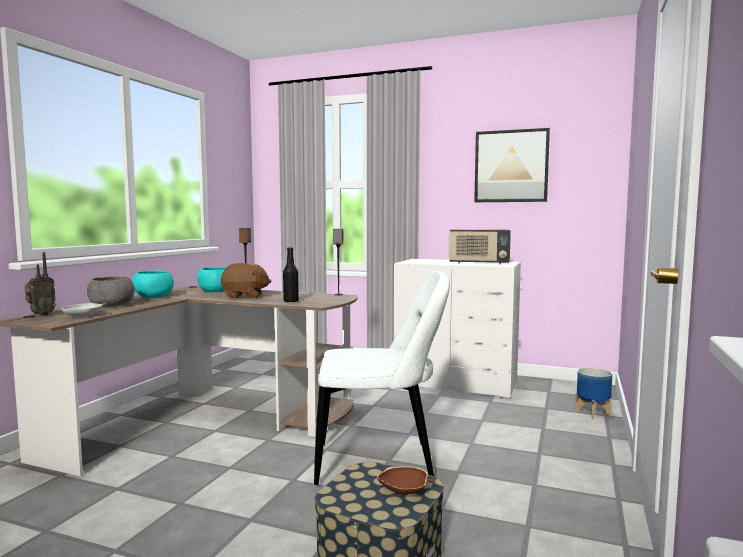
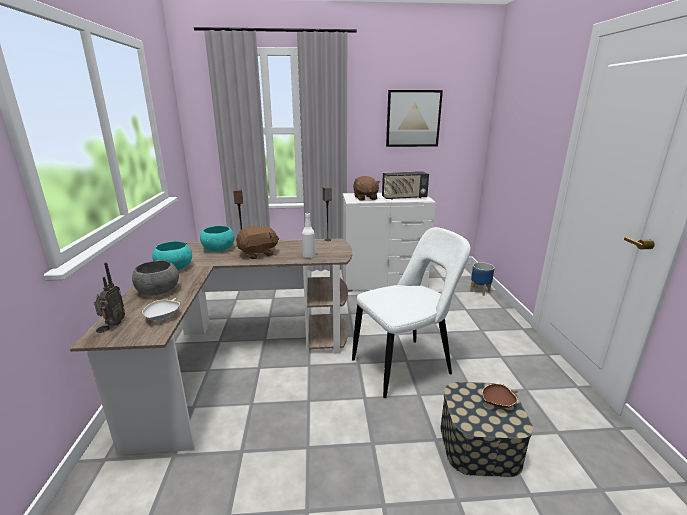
camera: 25 degrees left, 15 degrees up
(291, 301) = (309, 256): black bottle -> white bottle
(427, 261) = (365, 198): none -> brown plush toy

